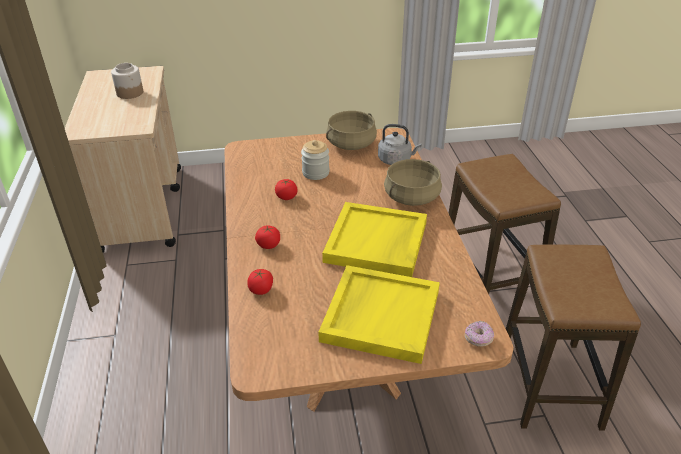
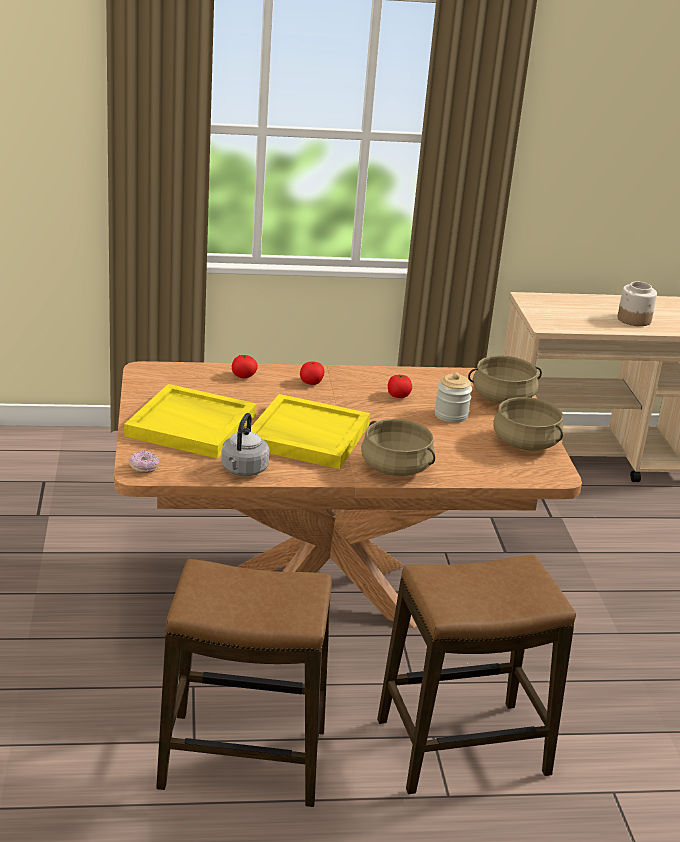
camera: 90 degrees right, 10 degrees down
(280, 150) = (503, 398): none -> beige cooking pot
(396, 160) = (486, 469): grey kettle -> grey kettle (243, 470)

